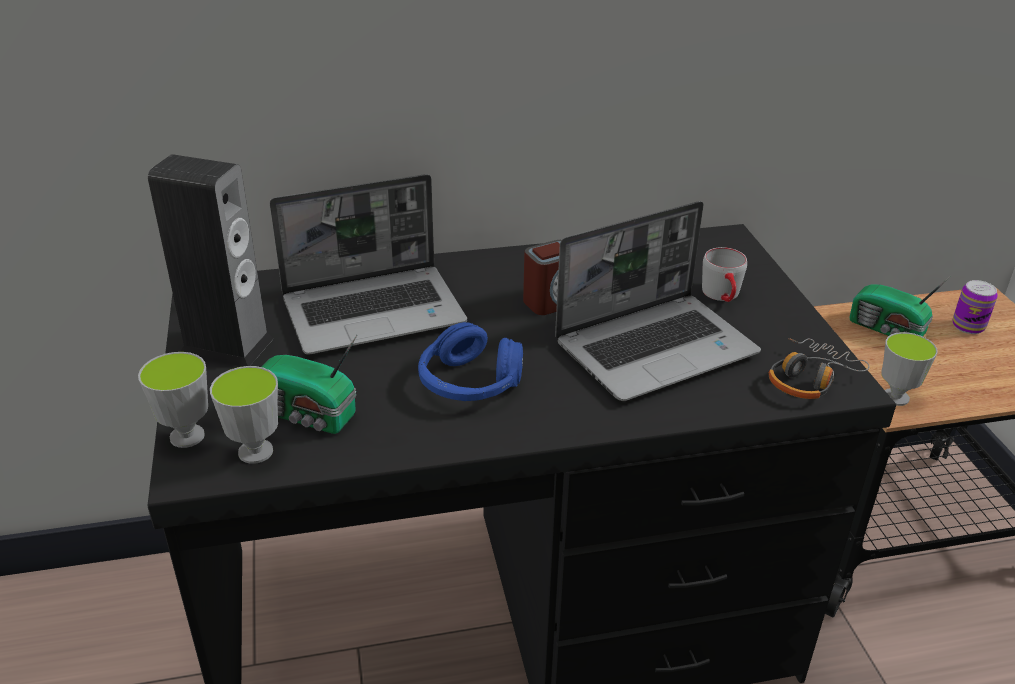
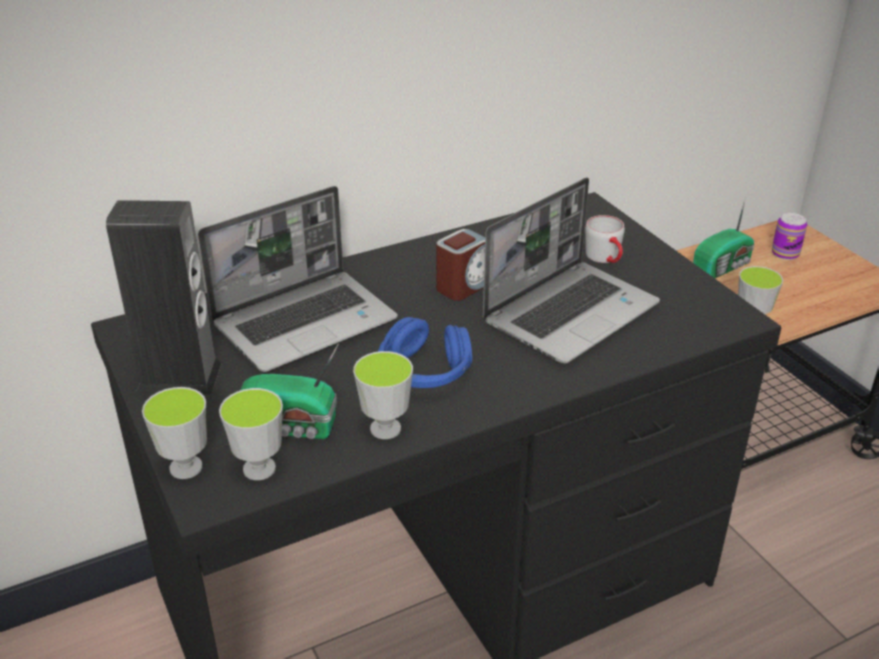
camera: 15 degrees left, 0 degrees up
(400, 435) = (385, 429): none -> cup
(809, 378) = (706, 317): headphones -> none
(888, 330) = (723, 267): radio -> radio turned 60 degrees counterclockwise

